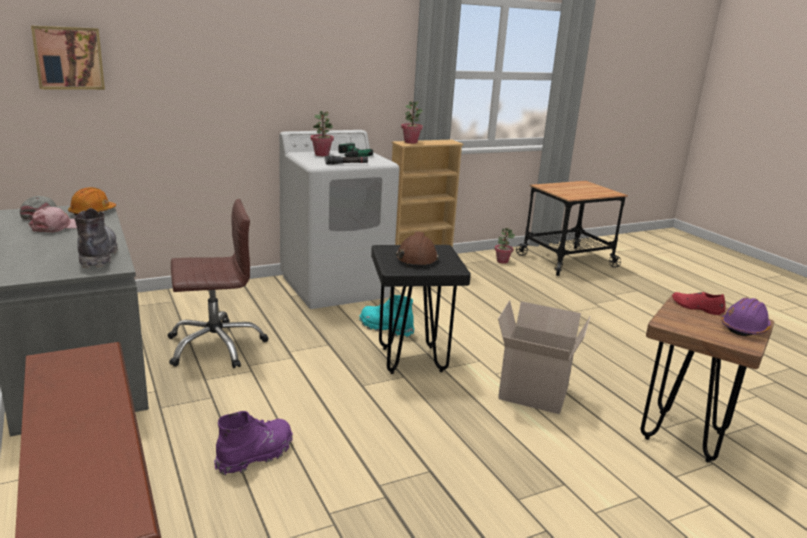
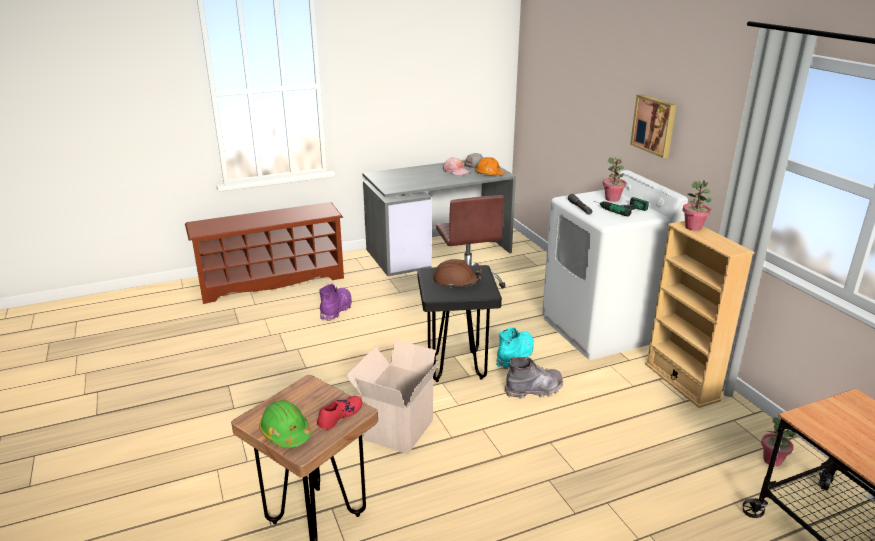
camera: 95 degrees right, 5 degrees up
(69, 58) = (544, 74): picture -> picture (654, 125)
(97, 255) = (408, 184): grey boot -> grey boot (534, 390)
(256, 455) = (336, 310): purple boot -> purple boot turned 120 degrees counterclockwise
(744, 328) = (285, 433): purple hard hat -> green hard hat

